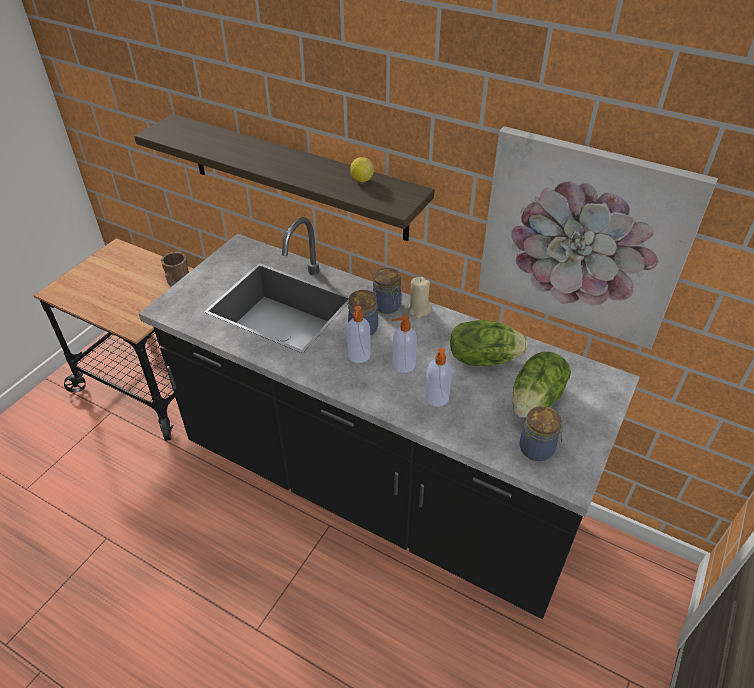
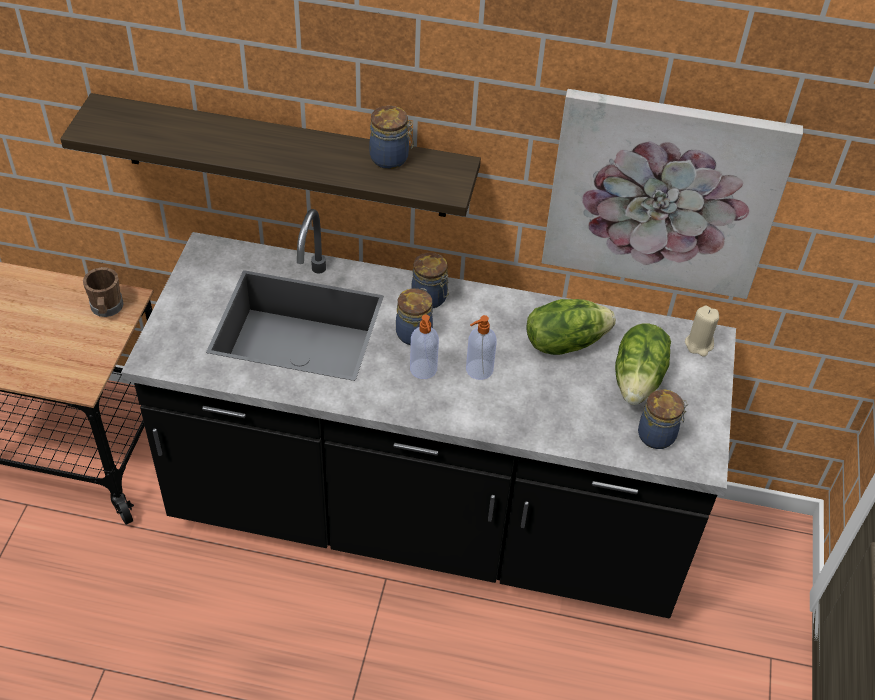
camera: 20 degrees left, 5 degrees up
(362, 179) = (391, 158): lemon -> jar
(419, 310) = (469, 296): beige candle -> beige candle (699, 344)
(437, 398) = (532, 402): soap dispenser -> none

